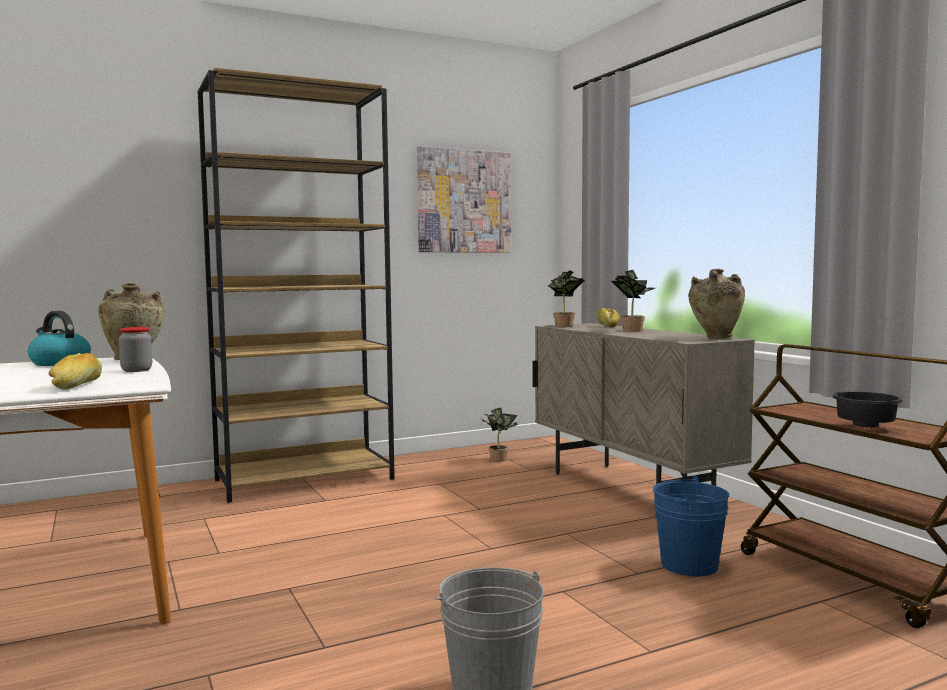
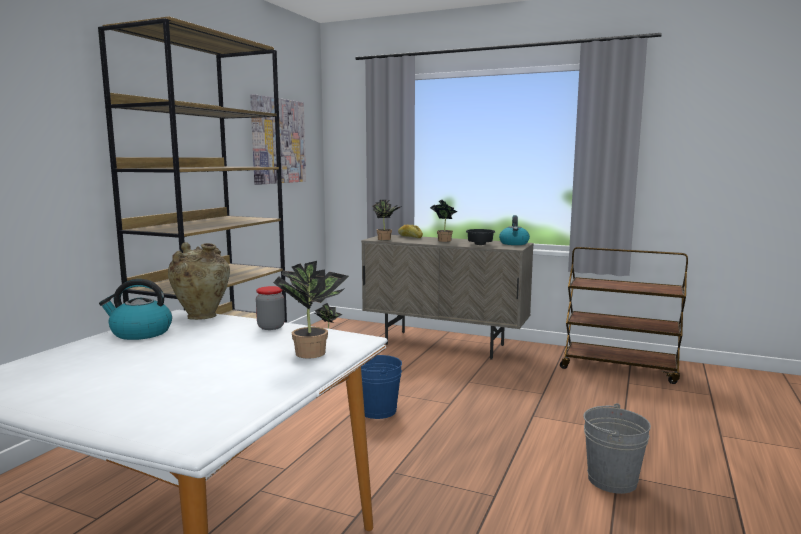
camera: 40 degrees left, 5 degrees up
(77, 385) = (313, 351): bread -> potted plant
(689, 565) = (553, 382): blue bucket -> blue bucket (378, 410)
(715, 338) = (514, 243): beige vase -> kettle
(863, 426) = (639, 289): black bowl -> black bowl (479, 245)

